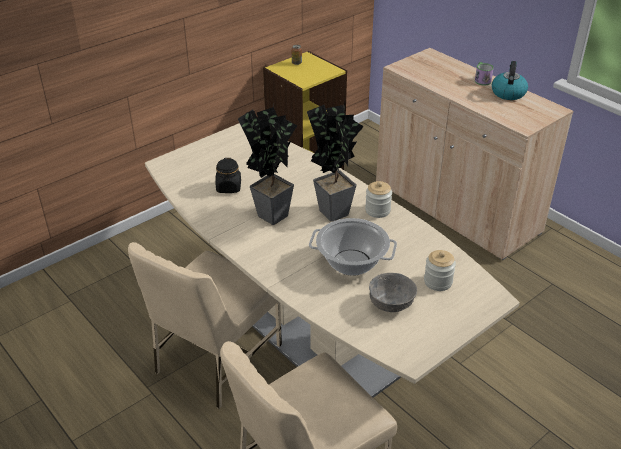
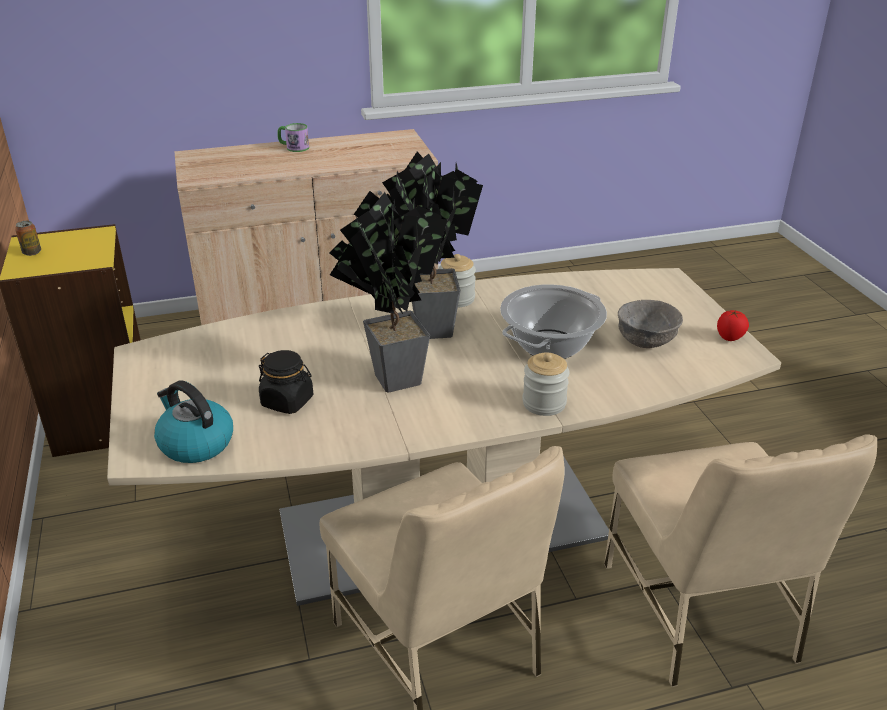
camera: 65 degrees left, 5 degrees down
(428, 346) = (730, 338): none -> tomato
(438, 282) = (621, 301): jar -> jar (544, 403)
(508, 93) = (340, 144): kettle -> kettle (195, 443)

